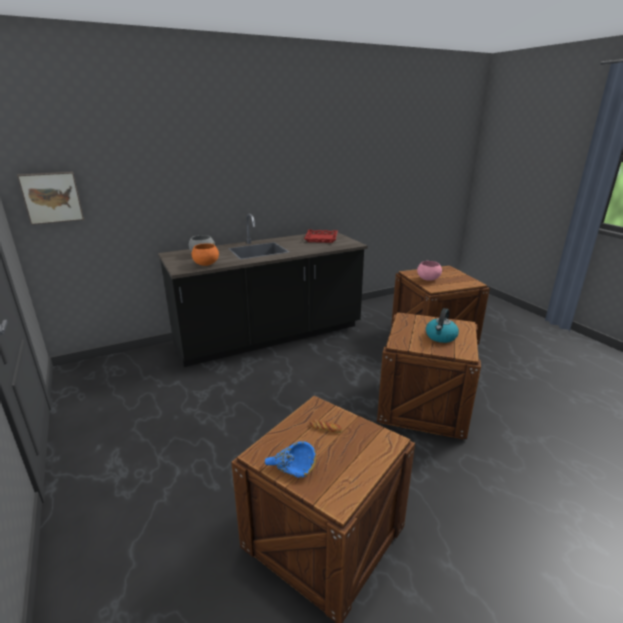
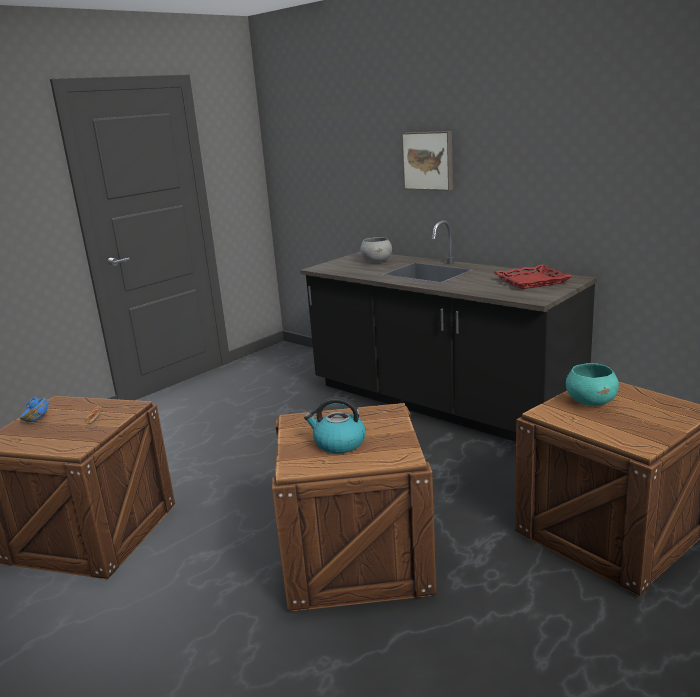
camera: 70 degrees right, 5 degrees down
(52, 197) = (291, 175): picture -> picture (429, 160)
(206, 264) = (346, 270): orange bowl -> none
(428, 279) = (591, 402): pink bowl -> turquoise bowl

